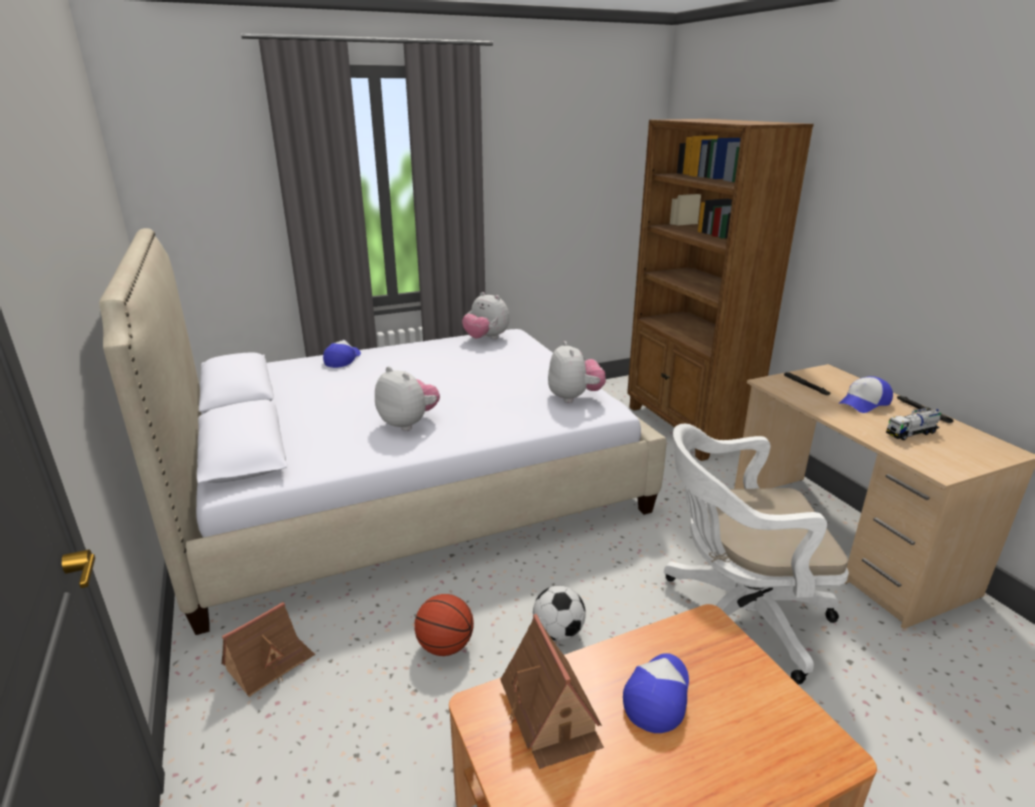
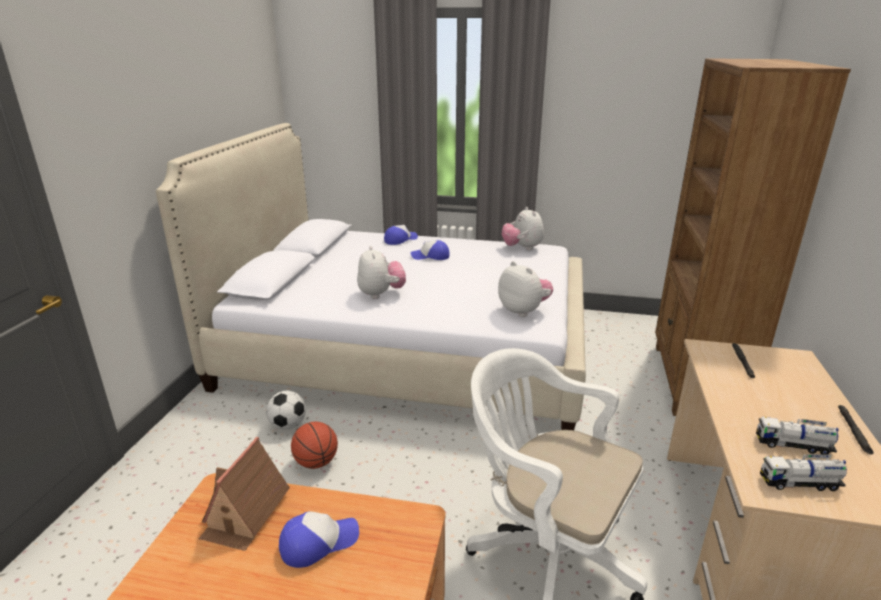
camera: 35 degrees right, 0 degrees up
(269, 663) = (220, 424): toy house -> none
(558, 632) = (394, 491): football -> football (288, 425)
(574, 397) = (523, 311): plush toy -> plush toy turned 60 degrees counterclockwise
(864, 403) = (786, 399): cap -> cap (430, 256)
(948, 457) = (800, 483): none -> toy truck

